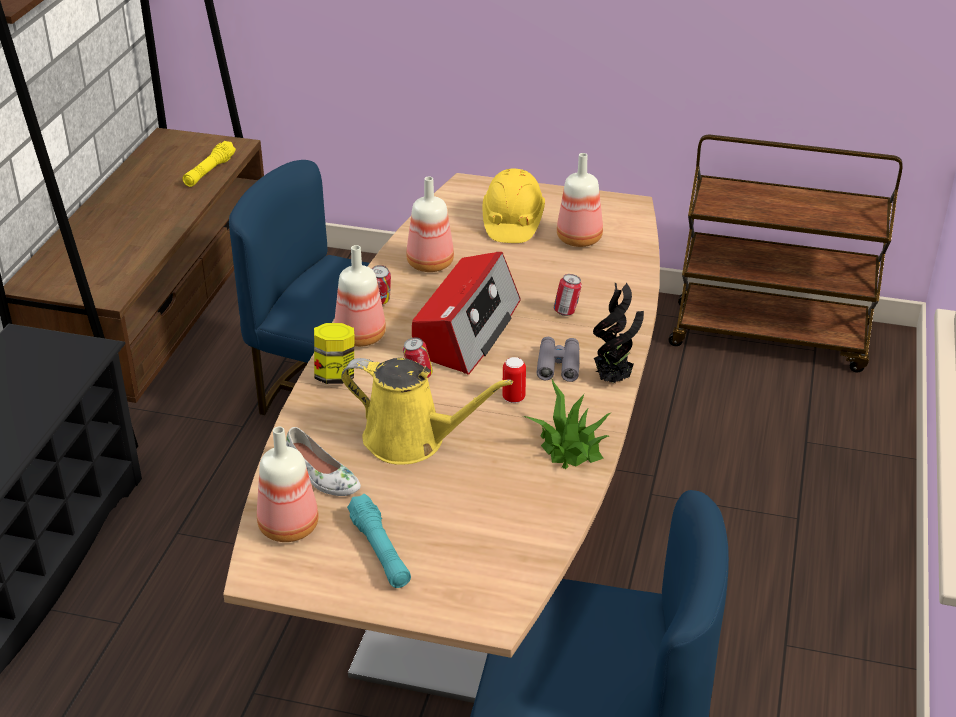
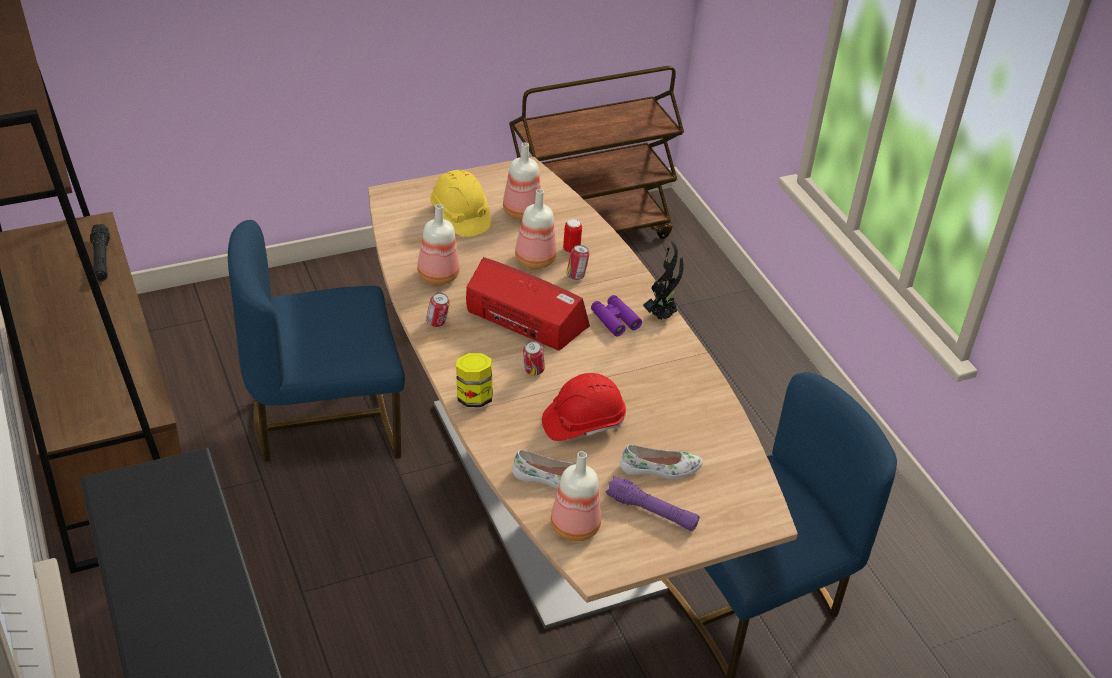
camera: 40 degrees left, 5 degrees up
(209, 171) = (101, 259): yellow flashlight -> black flashlight
(359, 337) = (455, 359): bottle -> bottle (534, 260)
(380, 551) = (652, 511): turquoise flashlight -> purple flashlight
(412, 440) = (583, 422): yellow watering can -> red hard hat
(437, 517) = (660, 469): none -> white shoe
(466, 330) = (524, 319): radio -> radio turned 45 degrees counterclockwise
(513, 398) = (613, 358): can -> can (571, 249)
(558, 365) = (615, 320): grey binoculars -> purple binoculars
(570, 446) = (686, 377): potted plant -> none

